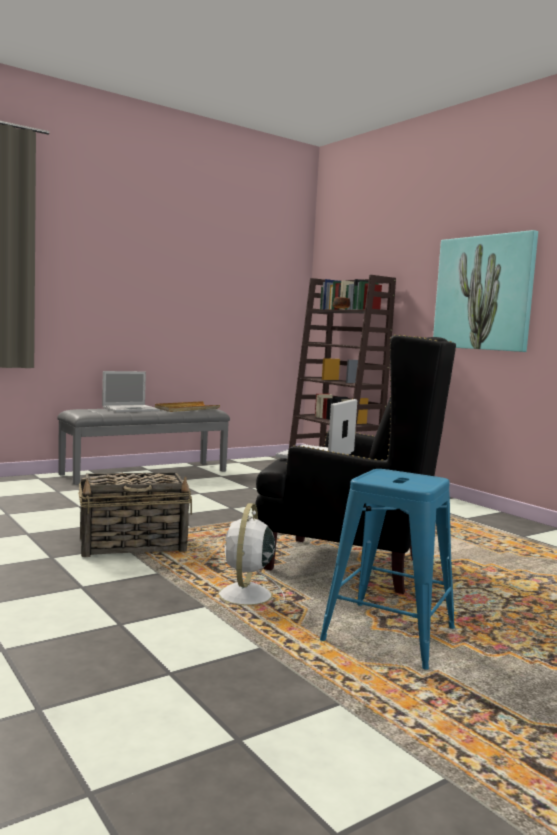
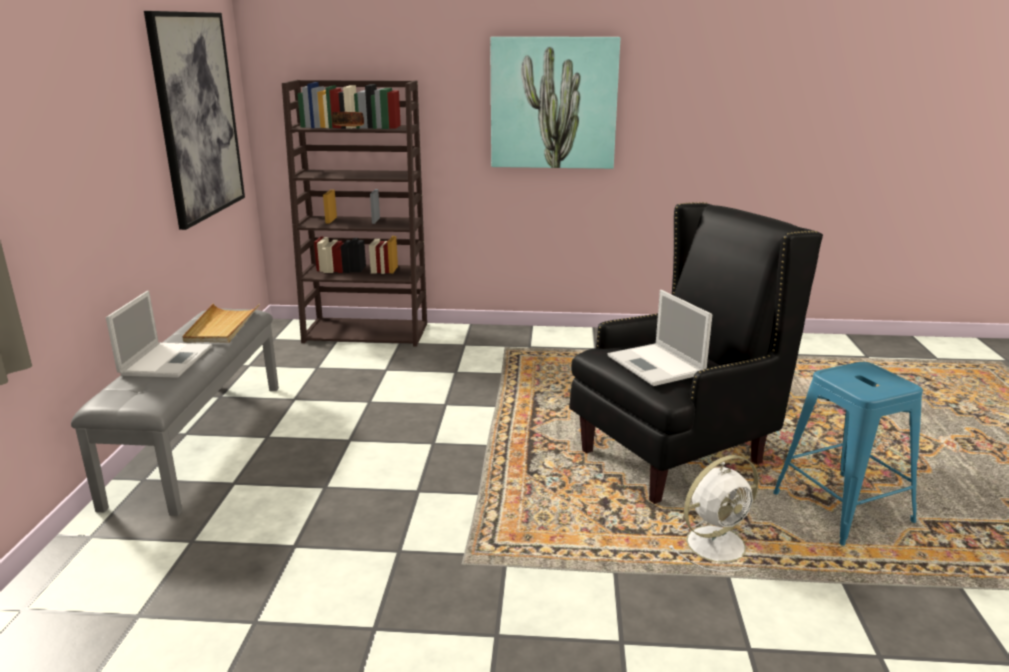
camera: 50 degrees left, 15 degrees up
(134, 545) = (506, 556): basket -> none
(245, 596) = (718, 543): white fan -> white fan turned 75 degrees counterclockwise
(246, 293) = (197, 116): none -> picture

